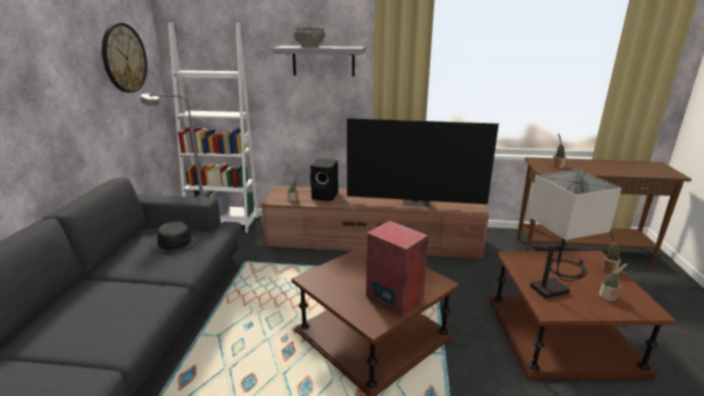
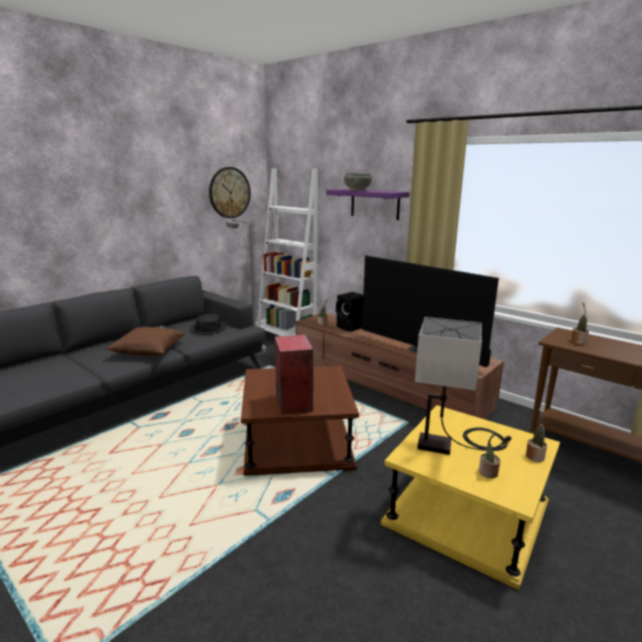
camera: 35 degrees right, 5 degrees down
(135, 299) = (148, 351): none -> brown pillow
(323, 61) = (375, 204): grey shelf -> purple shelf
(562, 335) = (467, 513): brown side table -> yellow side table

